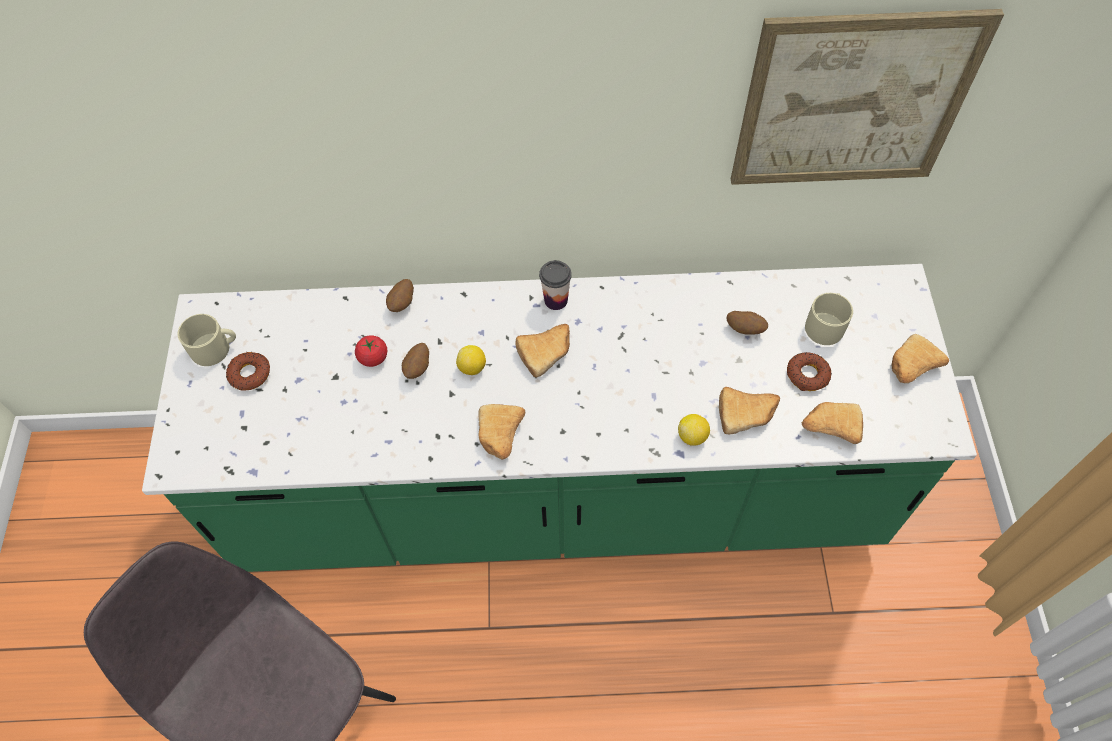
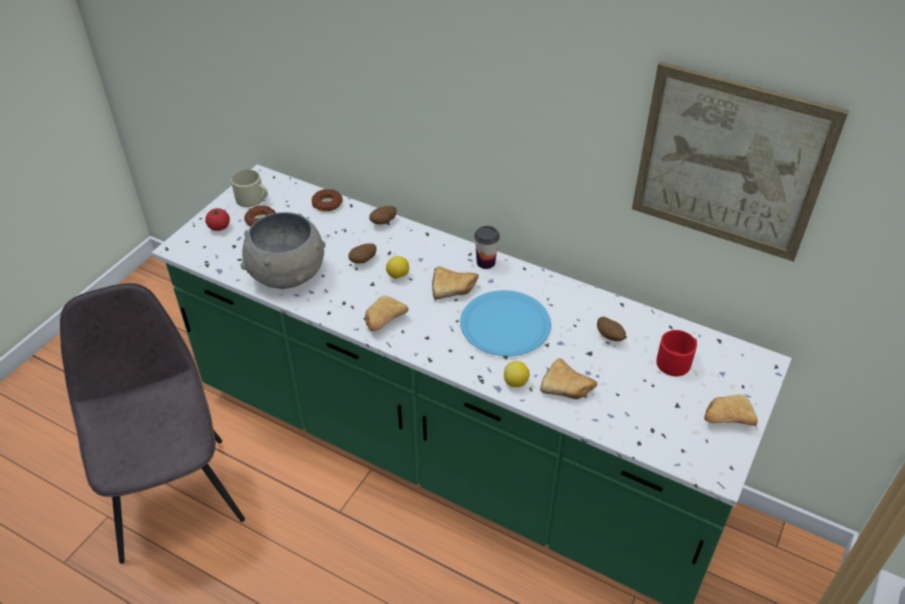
camera: 30 degrees right, 15 degrees down
(341, 432) = (287, 274): none -> grey bowl
(373, 358) = (340, 243): tomato -> tomato (219, 227)
(632, 370) = (505, 325): none -> blue plate
(807, 375) = (635, 385): donut -> donut (327, 204)
(826, 324) = (677, 361): beige mug -> red mug
(829, 427) = (626, 425): bread -> none

